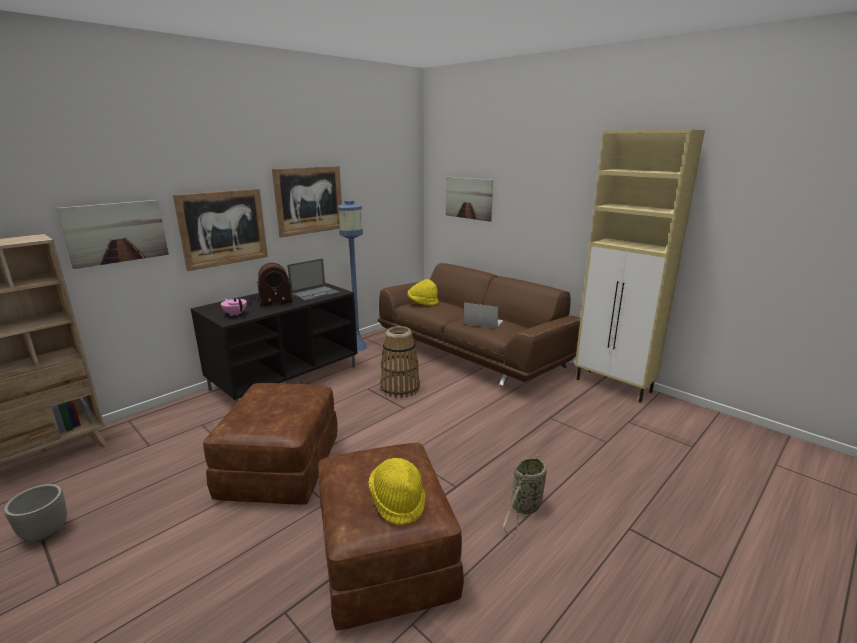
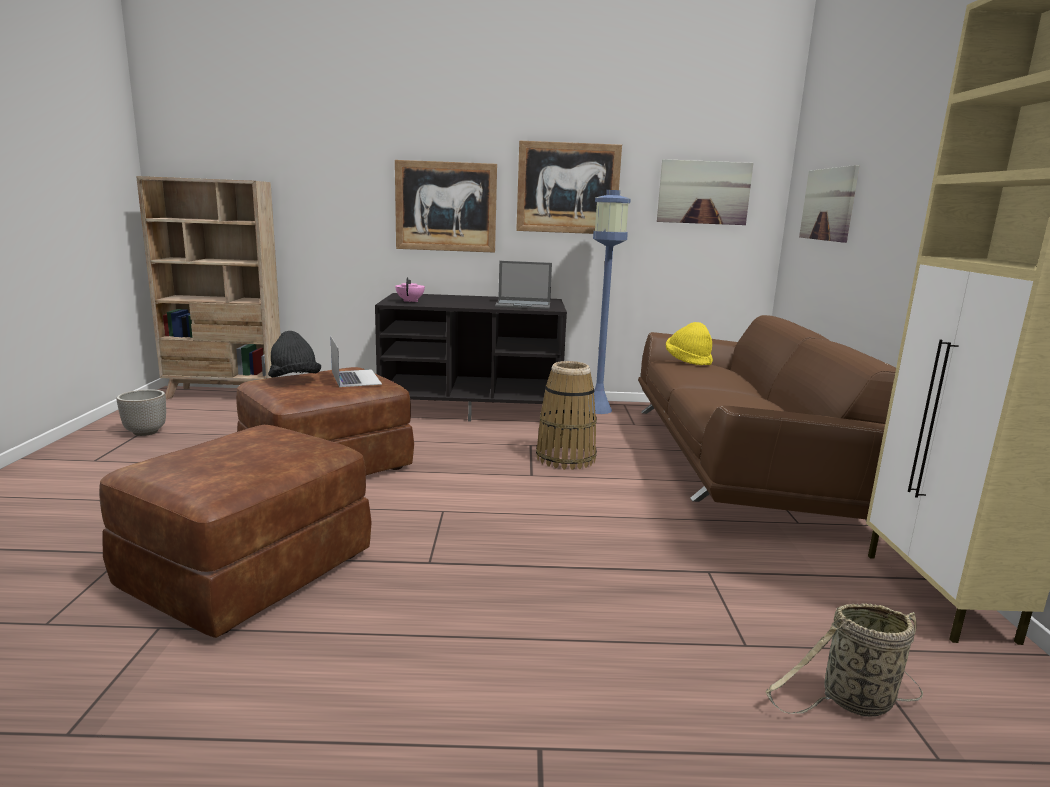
camera: 45 degrees right, 5 degrees down
(116, 232) = (334, 193): picture -> picture (704, 192)
(252, 415) = (294, 380): none -> black hat
(269, 300) = (466, 300): radio -> none
(398, 501) = (212, 469): yellow hat -> none
(483, 322) = (723, 394): laptop -> laptop (355, 378)
(525, 508) = (455, 627): basket -> basket (852, 702)

